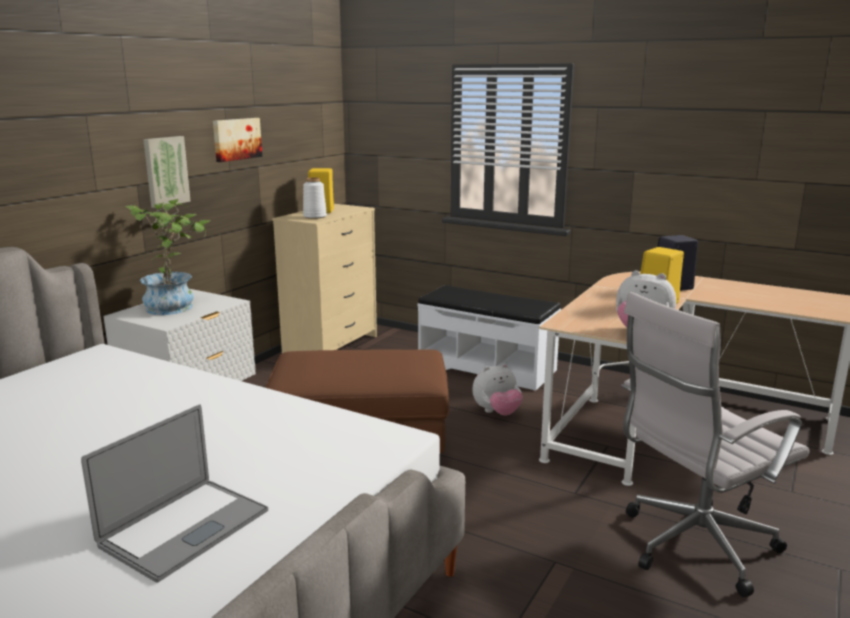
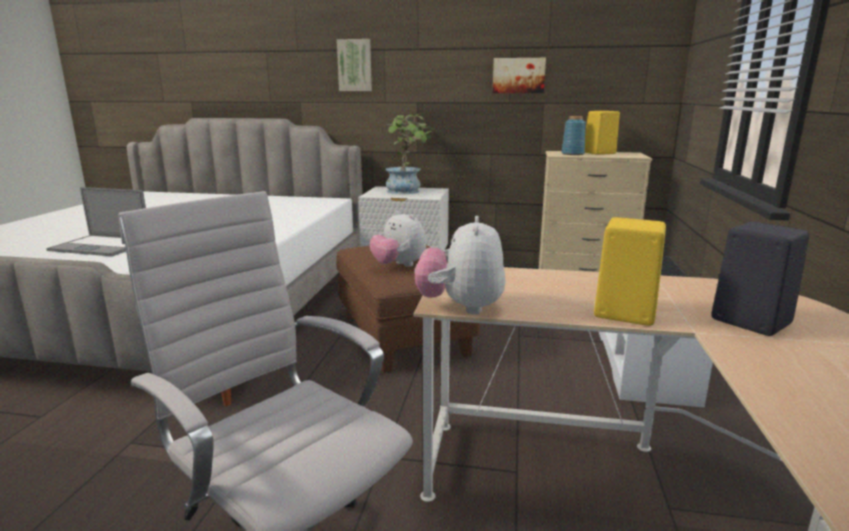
camera: 70 degrees right, 0 degrees up
(165, 171) = (441, 95): picture -> picture (355, 65)
(315, 216) = (573, 154): white vase -> blue vase
(497, 413) = (531, 383): plush toy -> plush toy (398, 265)

